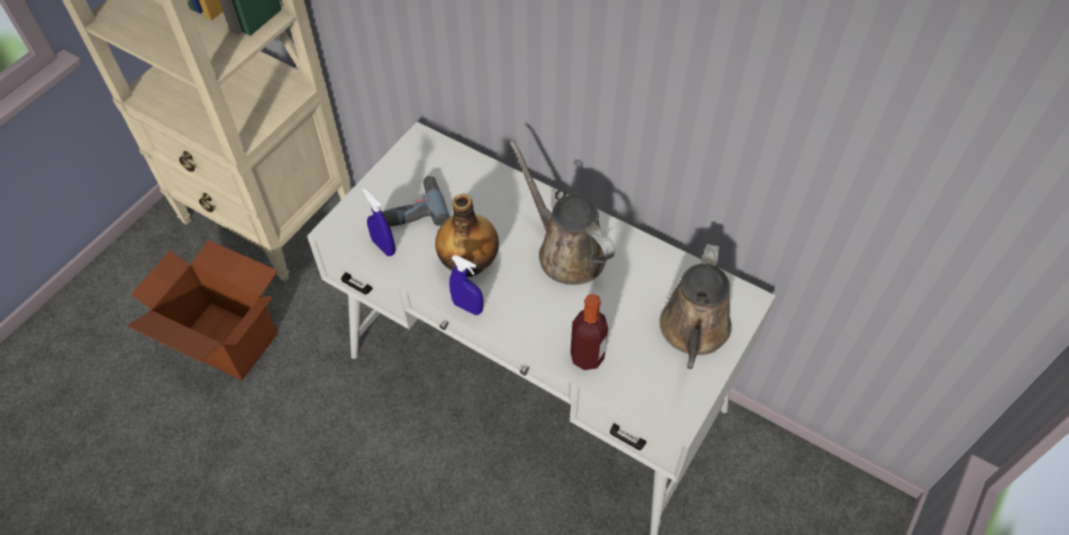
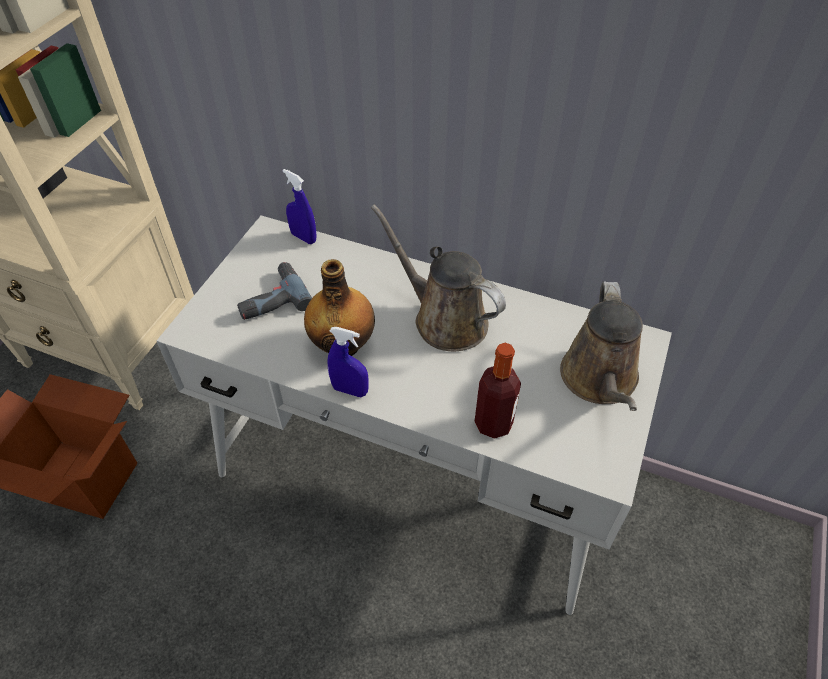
camera: 10 degrees left, 5 degrees down
(383, 247) = (245, 340): blue spray bottle -> blue spray bottle (303, 237)

